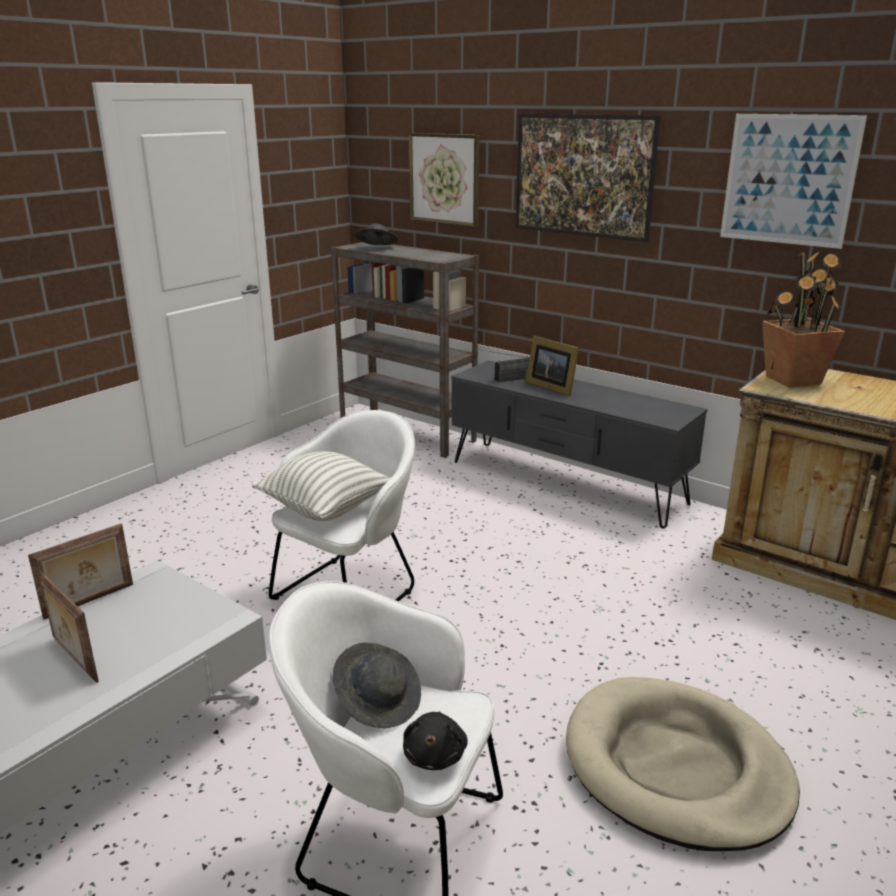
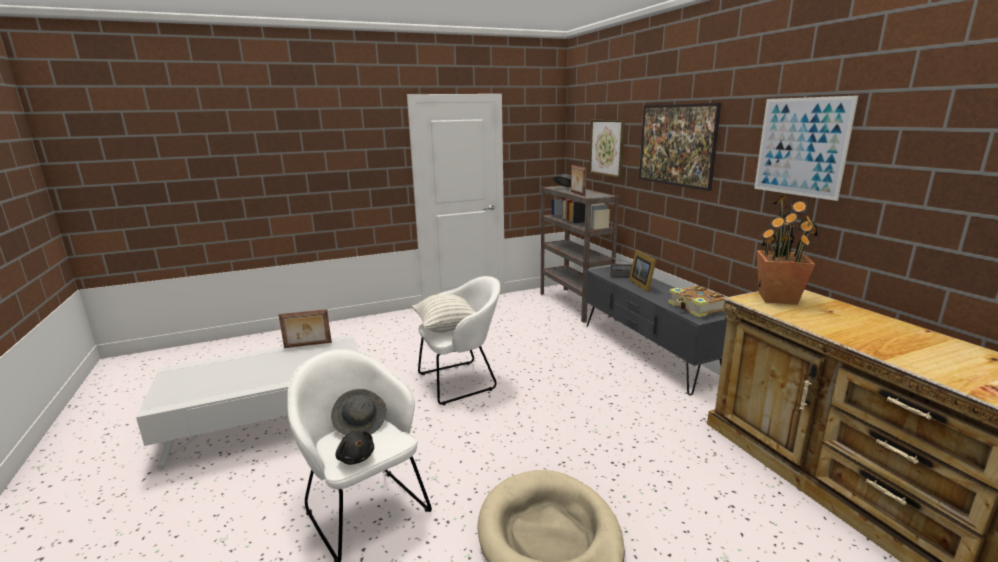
camera: 30 degrees right, 5 degrees down
(74, 660) = (275, 367): picture frame -> picture frame (577, 194)
(435, 755) = (355, 457): black plush toy -> black plush toy turned 75 degrees counterclockwise
(650, 408) = (696, 308): none -> book

